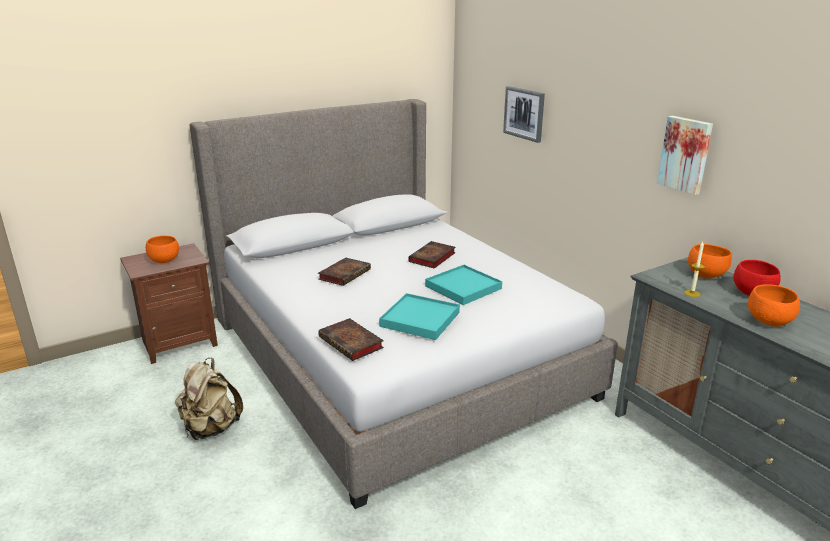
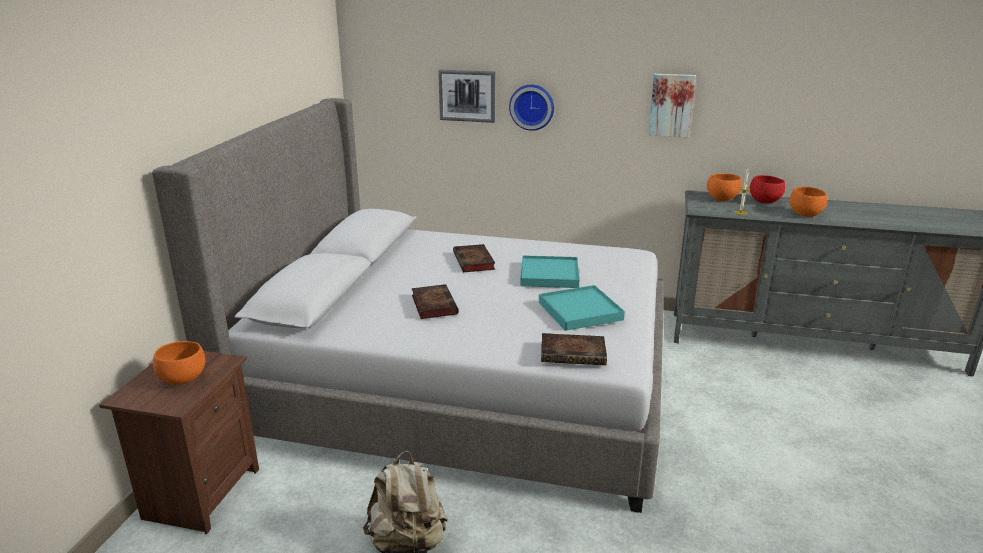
camera: 45 degrees left, 0 degrees up
(568, 133) = (532, 106): none -> wall clock

